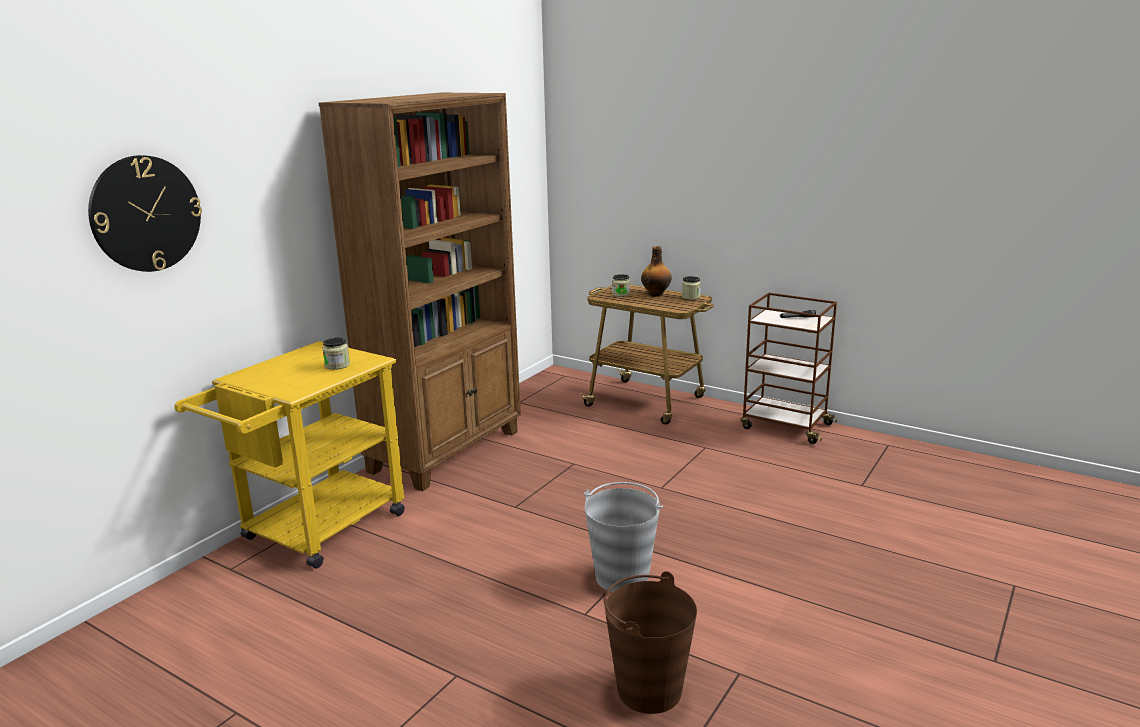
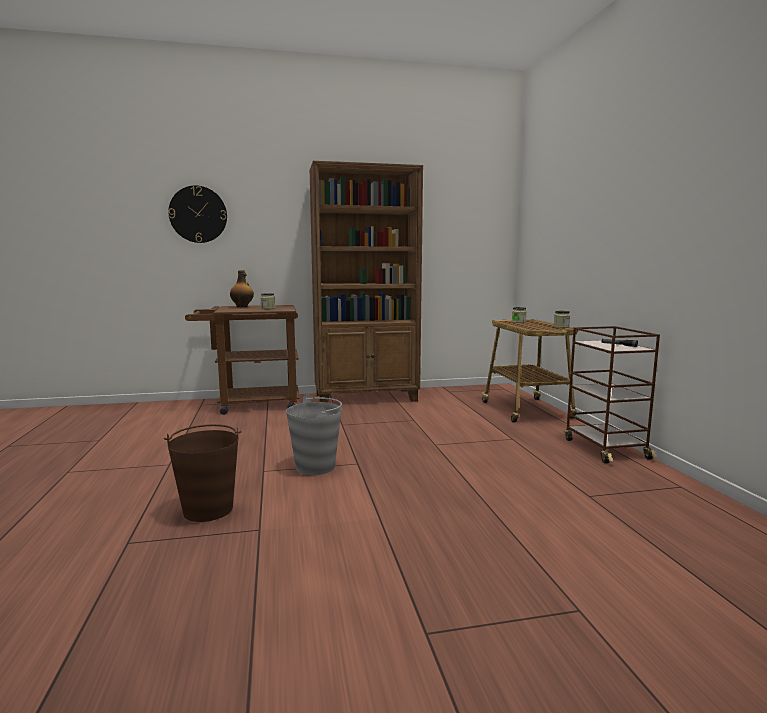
camera: 45 degrees right, 10 degrees down
(314, 532) = (251, 404): yellow cart -> brown cart
(656, 294) = (542, 324): bottle -> bottle (242, 306)

